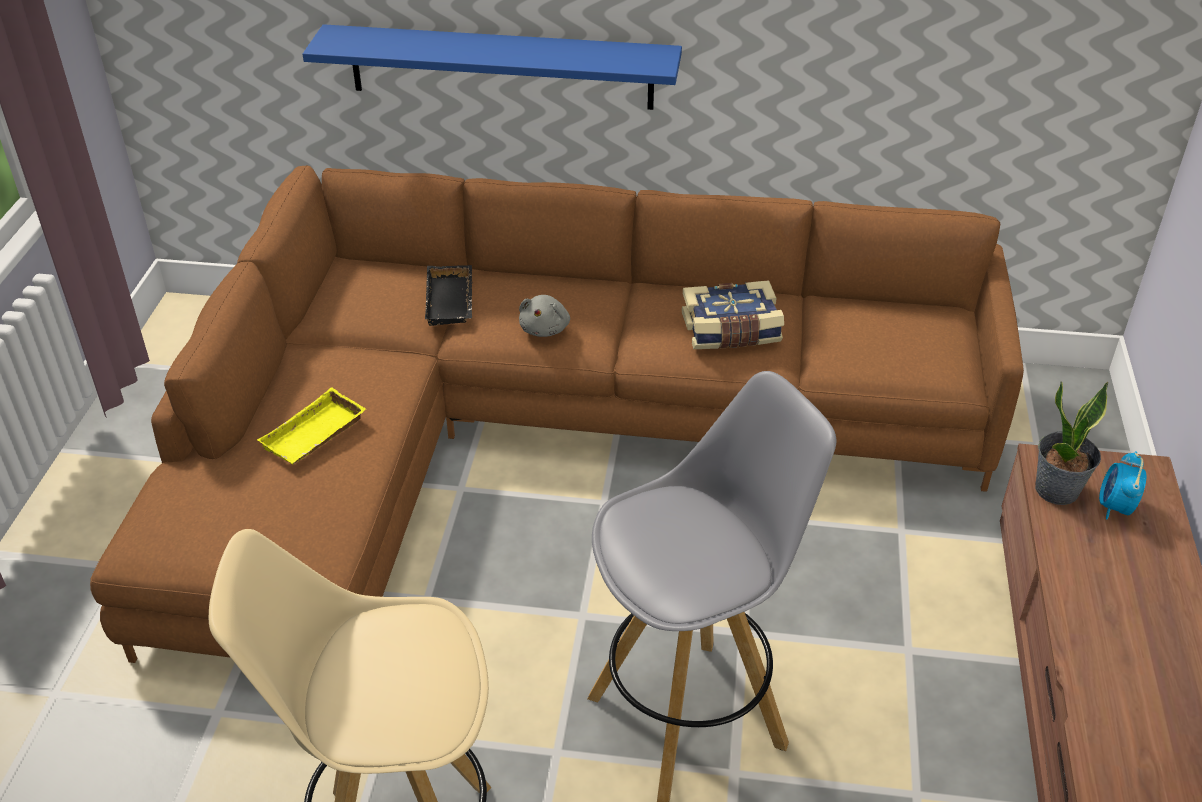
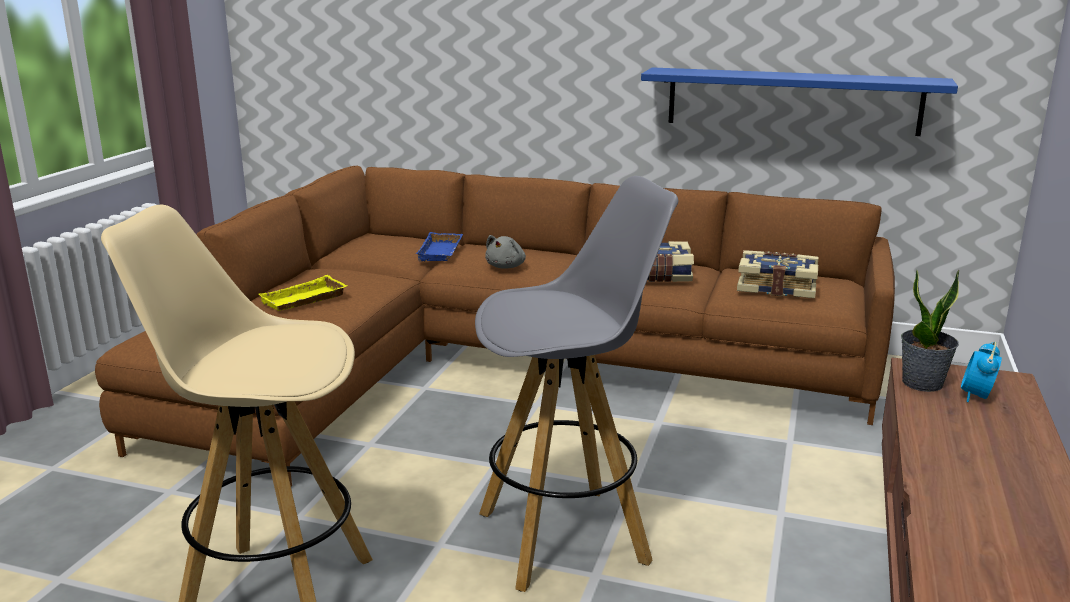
camera: 10 degrees right, 20 degrees down
(452, 301) = (442, 252): black tray -> blue tray
(501, 67) = (500, 92): blue shelf -> blue shelf (792, 101)
(880, 340) = (776, 287): none -> book

